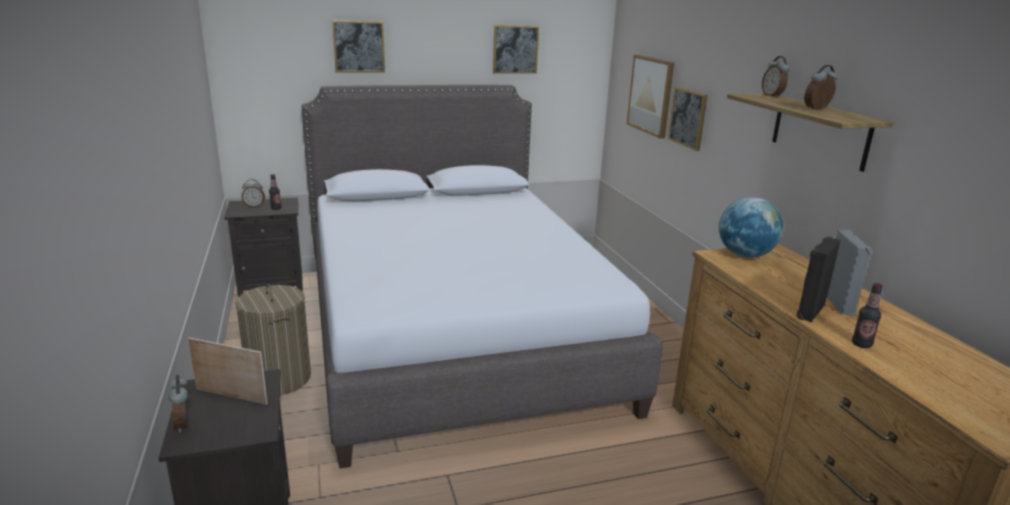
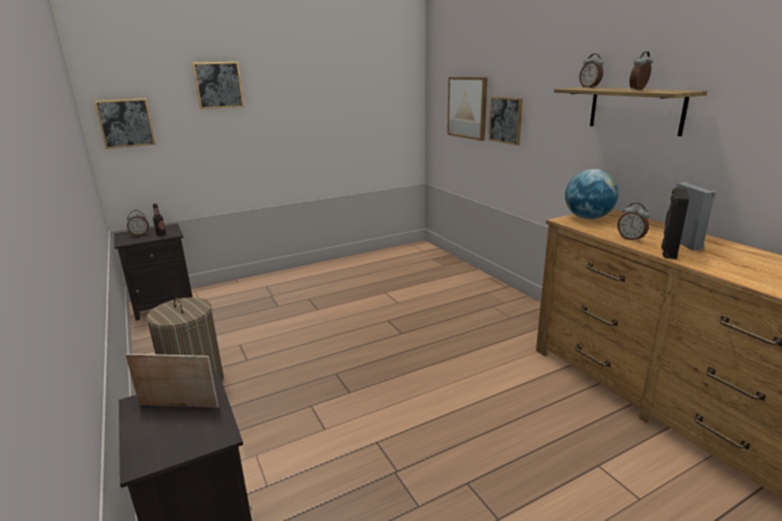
camera: 10 degrees left, 0 degrees up
(183, 424) = (137, 442): alarm clock -> alarm clock (631, 239)
(452, 333) = (337, 320): grey bed -> none
(515, 49) = (350, 80): picture -> picture (126, 123)
(861, 344) = (726, 270): bottle -> none

